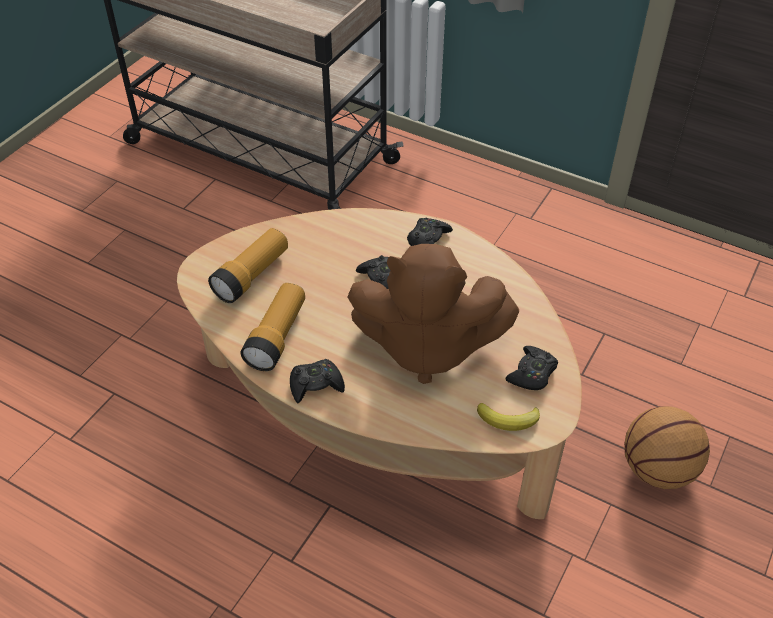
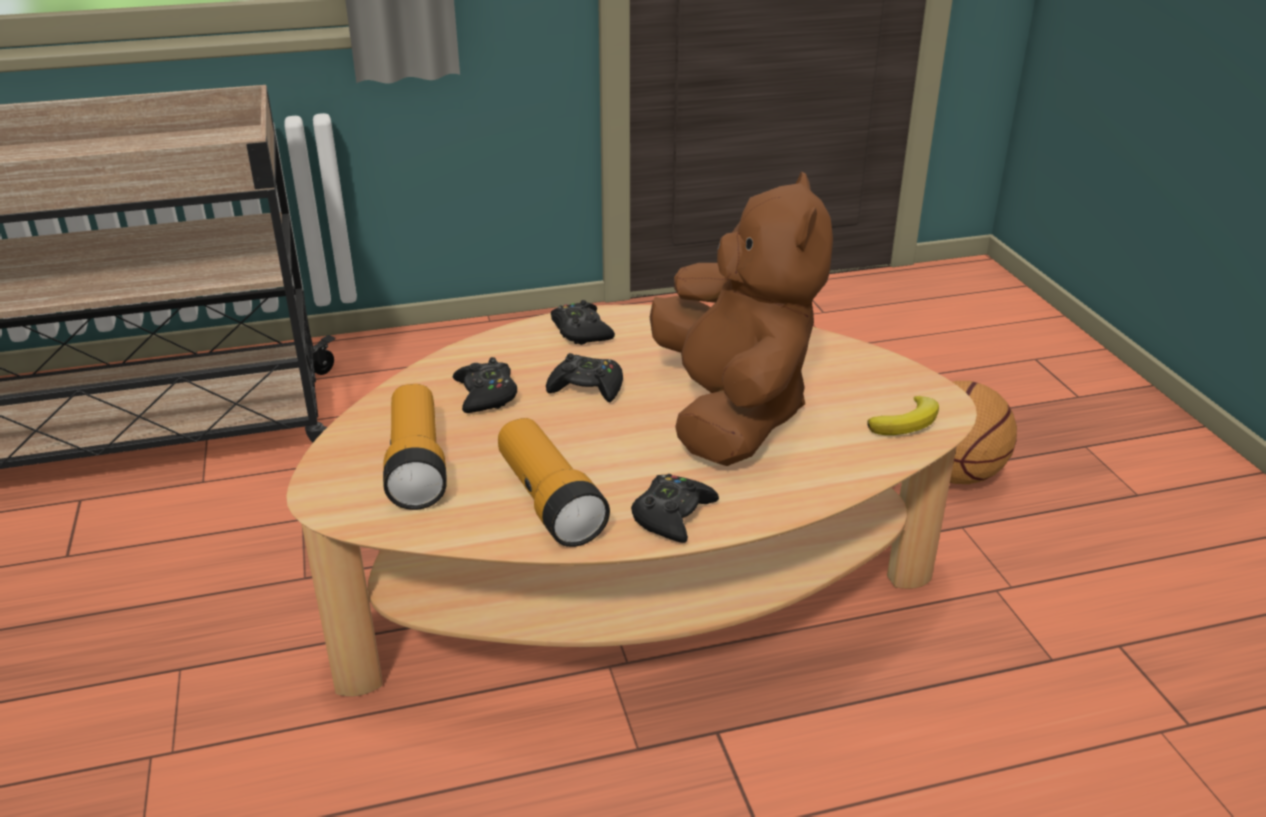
camera: 45 degrees left, 15 degrees down
(427, 346) = (731, 413): brown plush toy -> brown plush toy turned 60 degrees counterclockwise
(532, 373) = (863, 376): black game controller -> black game controller (486, 395)

